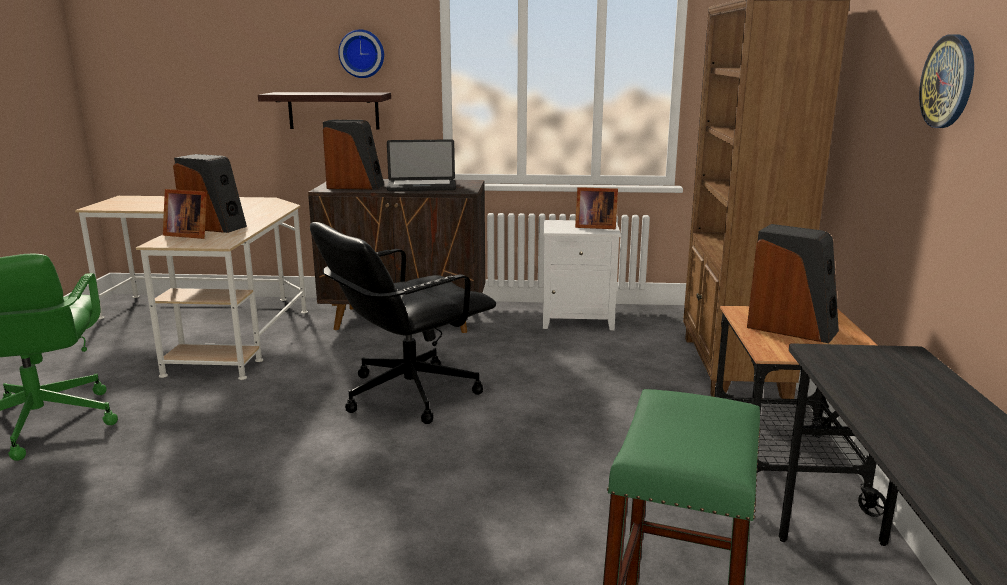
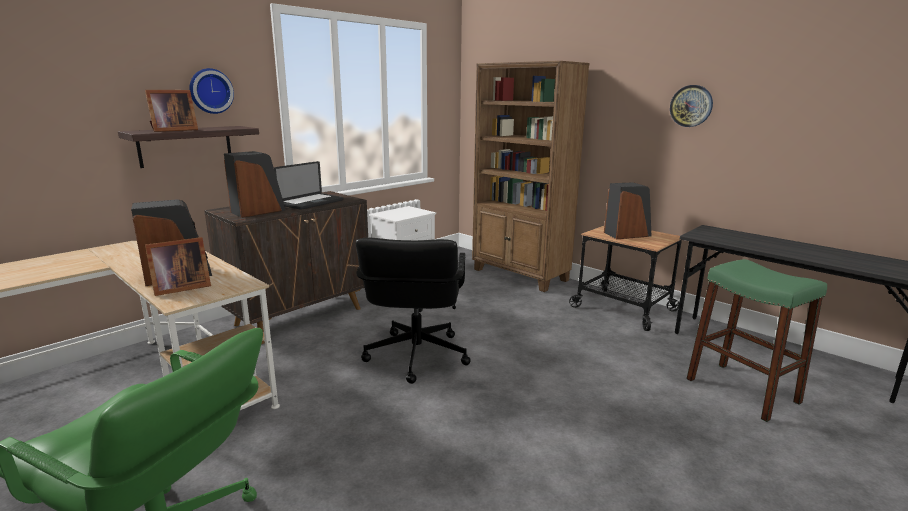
camera: 50 degrees left, 0 degrees up
(594, 226) = (410, 211): picture frame -> picture frame (172, 130)

